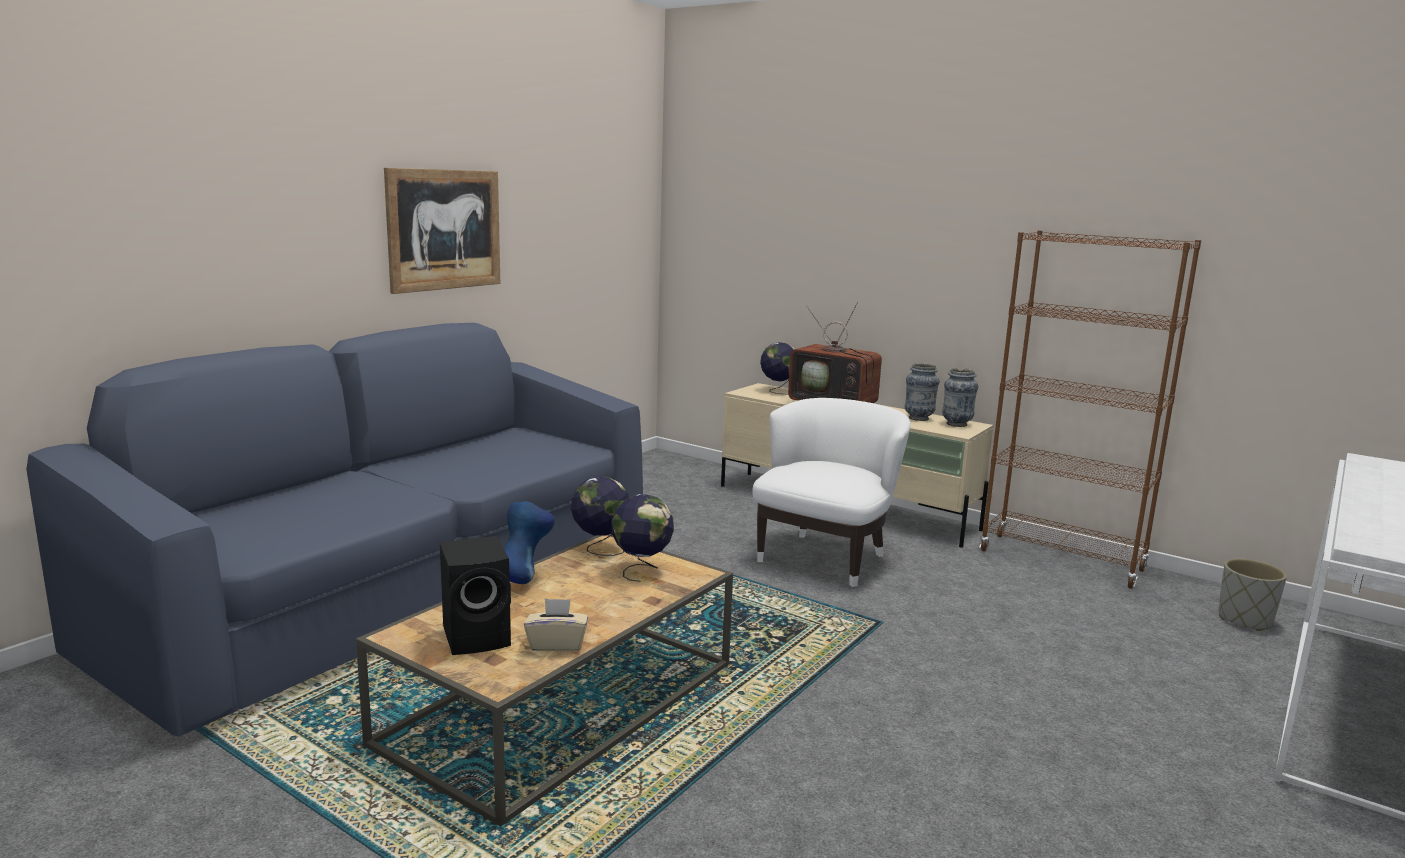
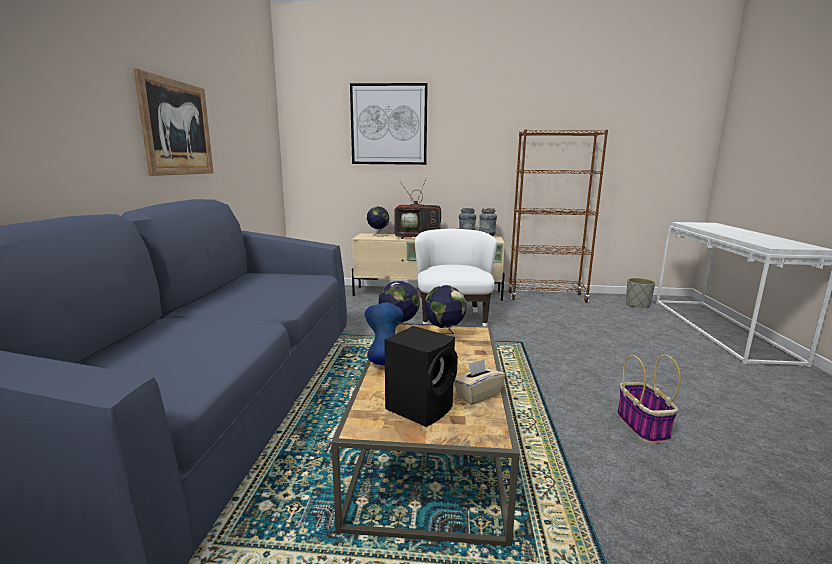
camera: 30 degrees left, 0 degrees up
(816, 204) = (389, 124): none -> picture
(875, 790) = (643, 426): none -> basket

